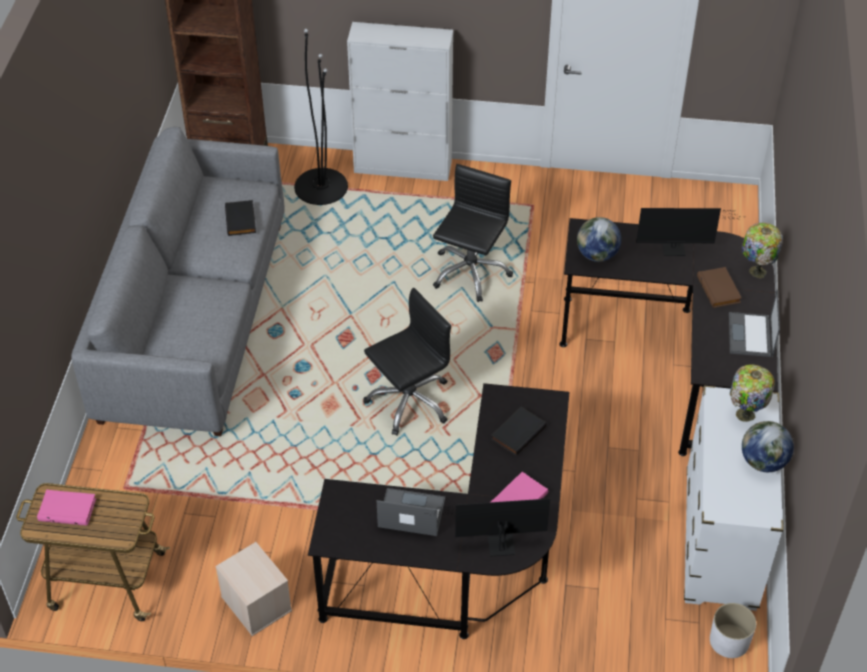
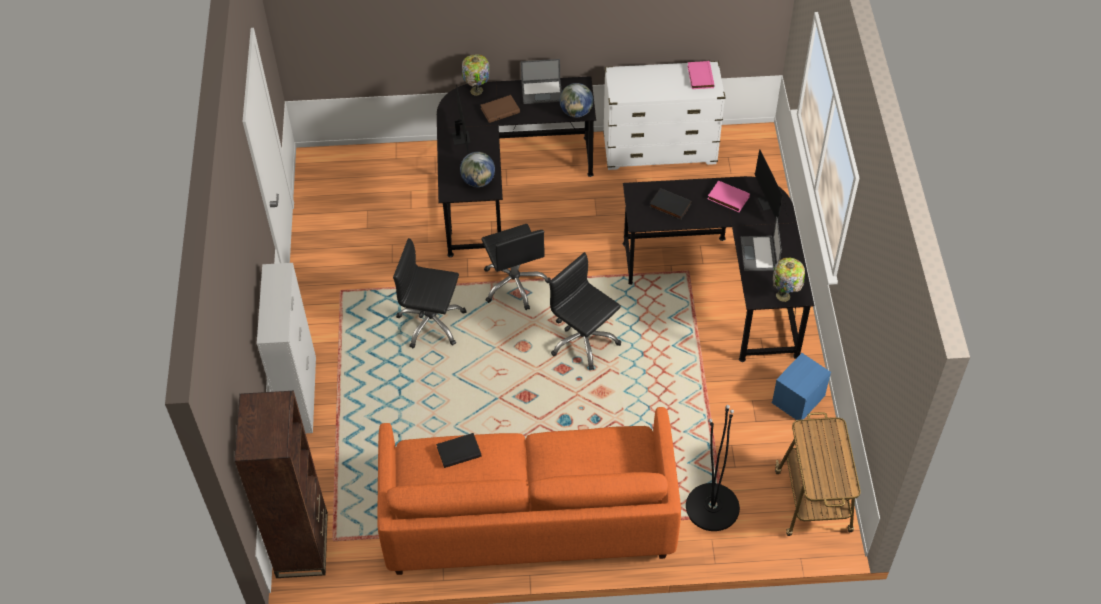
camera: 100 degrees left, 5 degrees up
(68, 509) = (823, 471): pink book -> pink book (699, 76)
(193, 320) = (528, 517): grey sofa -> orange sofa
(255, 603) = (798, 400): beige storage box -> blue storage box
(321, 187) = (336, 455): black floor lamp -> black floor lamp (712, 507)
(510, 351) = (515, 284): none -> black office chair
(729, 641) = (736, 142): white planter -> none
(744, 415) = (630, 82): table lamp -> table lamp (784, 296)
(763, 462) = (667, 71): globe -> globe (576, 112)

